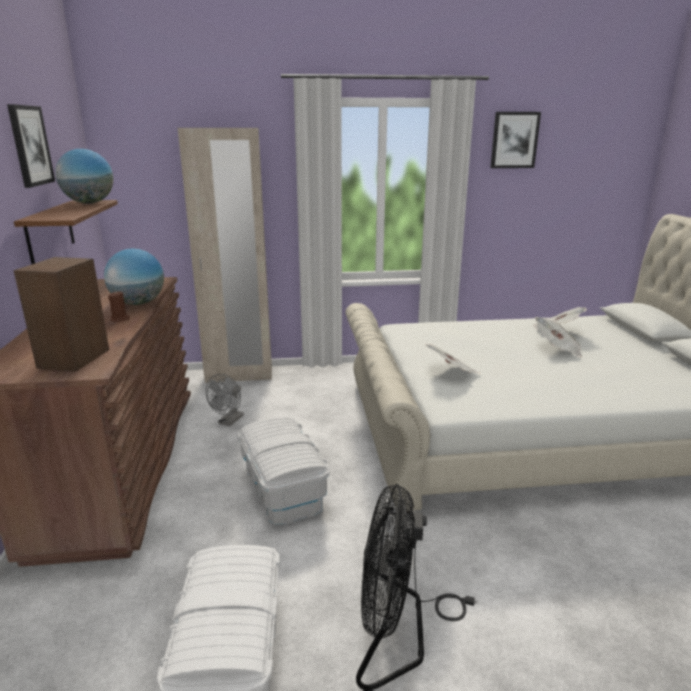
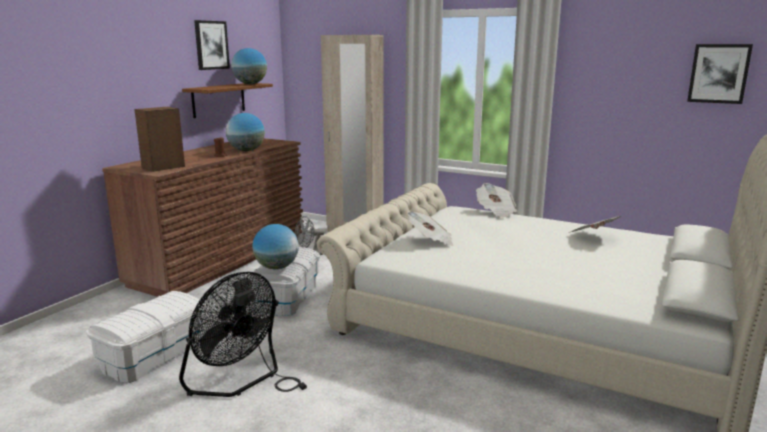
camera: 35 degrees right, 5 degrees down
(290, 457) = (276, 267): none -> globe
(514, 140) = (610, 46): picture -> picture (718, 73)
(557, 349) = (560, 248): newspaper -> newspaper (495, 211)

